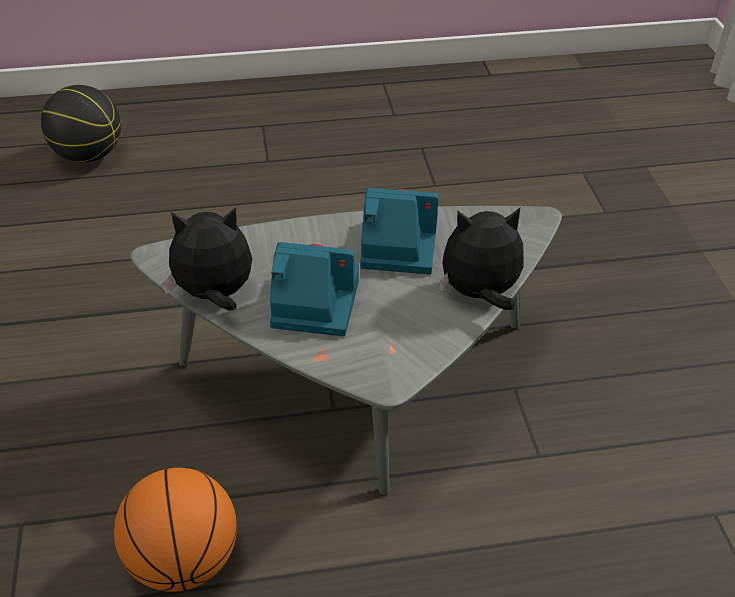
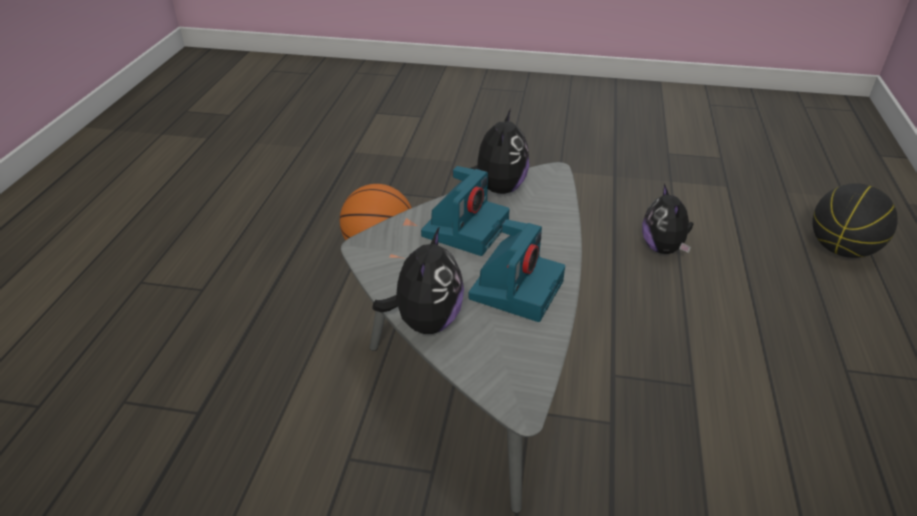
camera: 110 degrees right, 5 degrees down
(113, 272) = (663, 248): none -> plush toy

